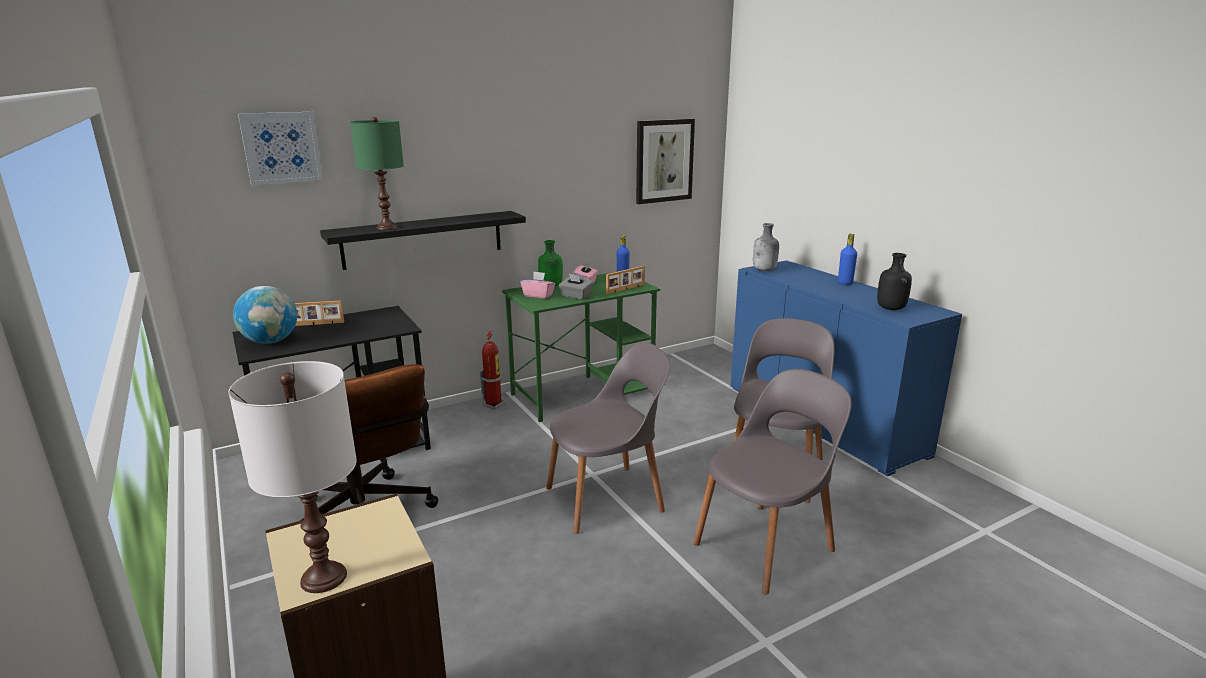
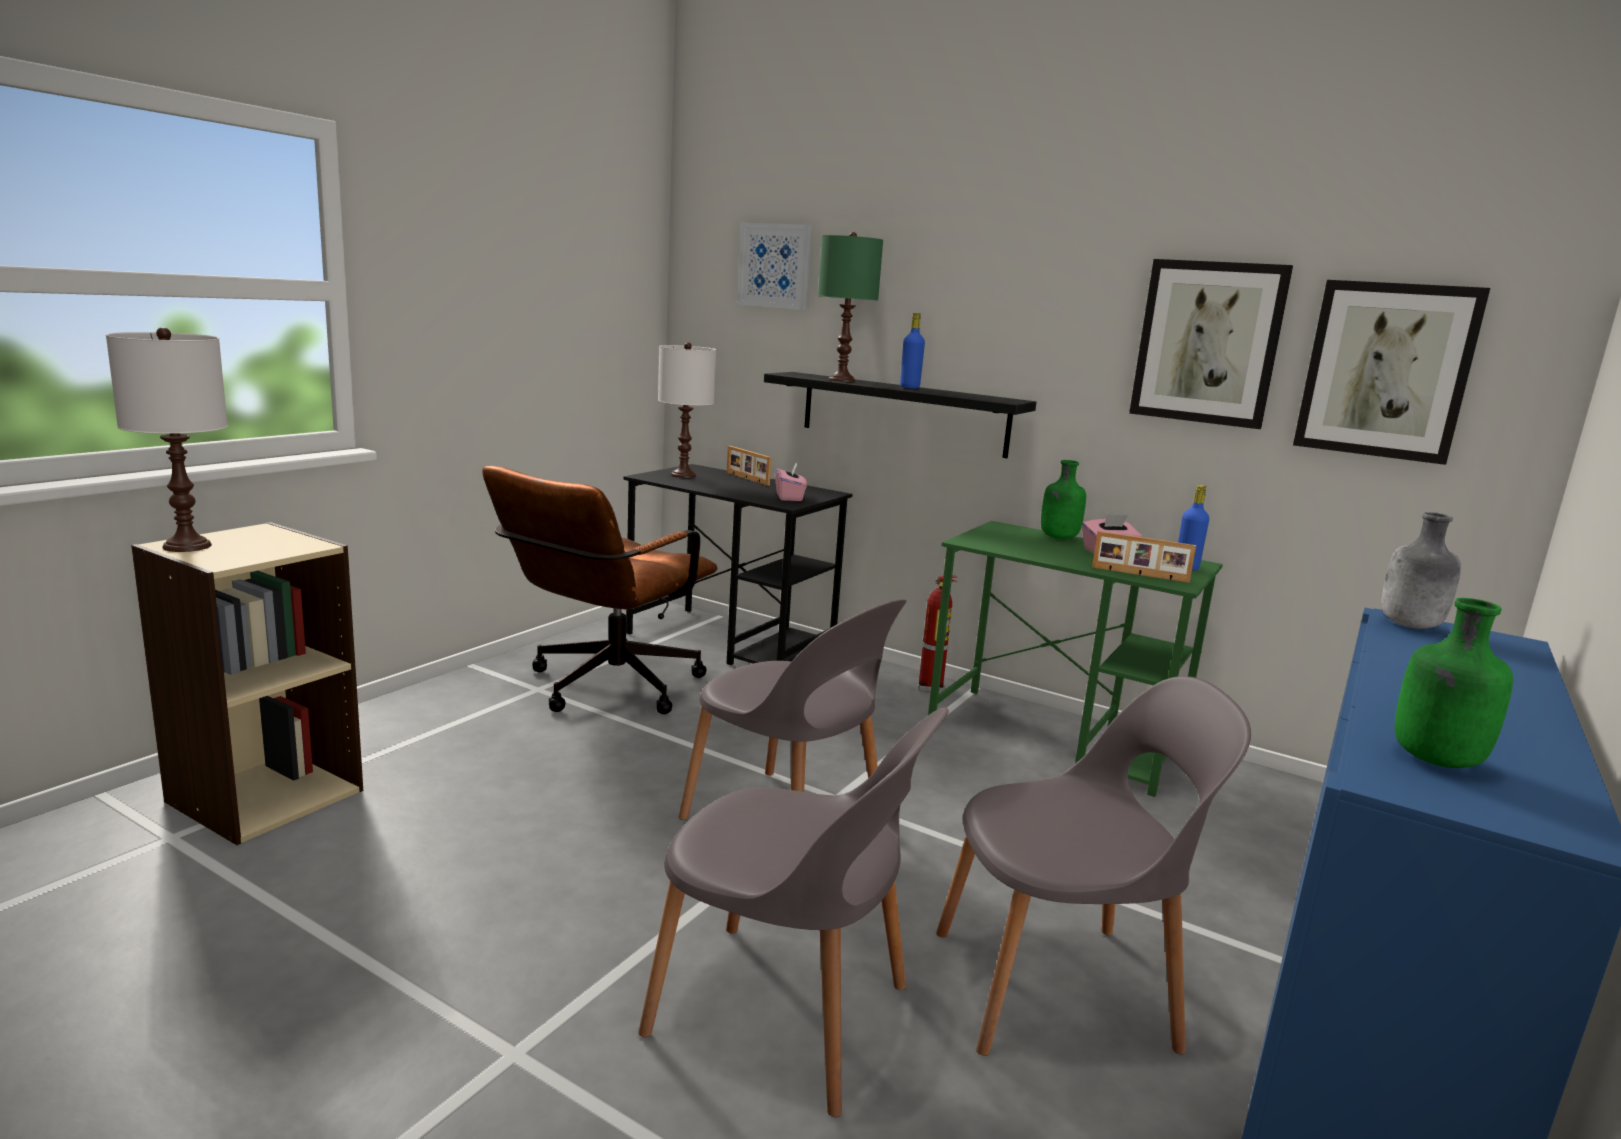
camera: 60 degrees right, 5 degrees down
(271, 341) = (683, 475): globe -> white table lamp
(538, 295) = (1005, 537): pink tissue box -> pink tissue box (789, 497)
(576, 296) = (1043, 553): grey tissue box -> none
(593, 160) = (1208, 343): none -> picture
(845, 283) = (1525, 703): blue bottle -> blue bottle (909, 387)
(891, 309) = (1434, 760): black bottle -> green bottle

